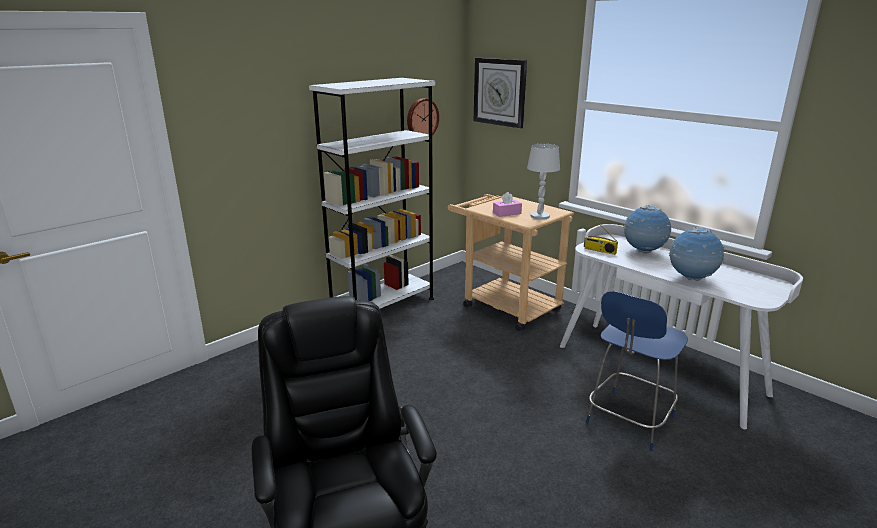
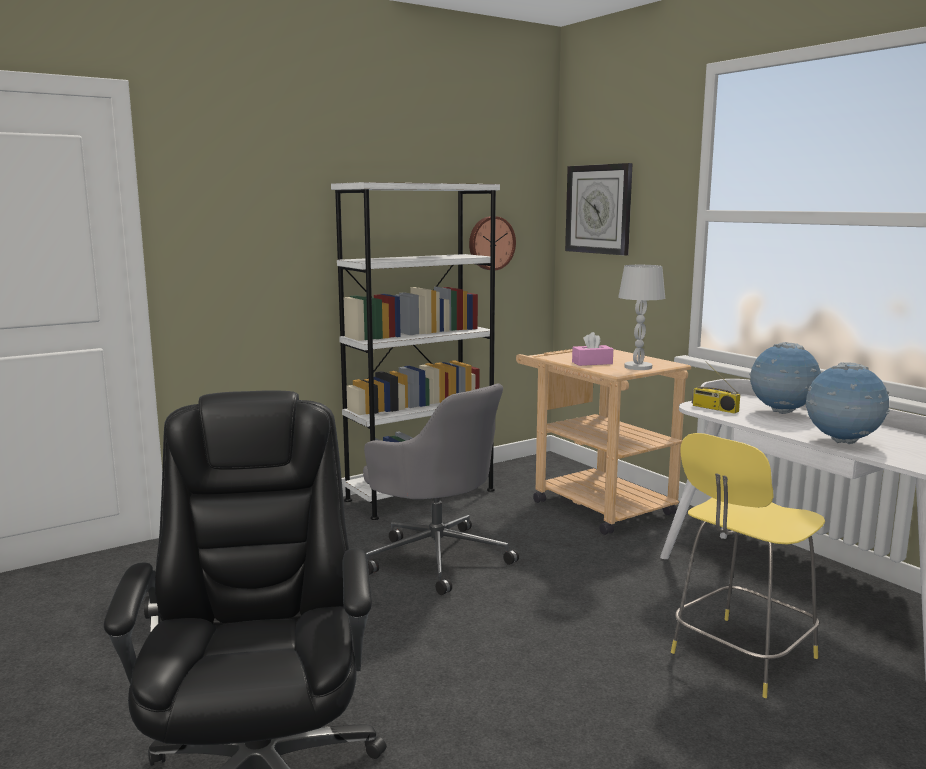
camera: 10 degrees right, 10 degrees down
(411, 360) = (436, 557): none -> grey office chair
(629, 421) = (740, 657): blue stool -> yellow stool

